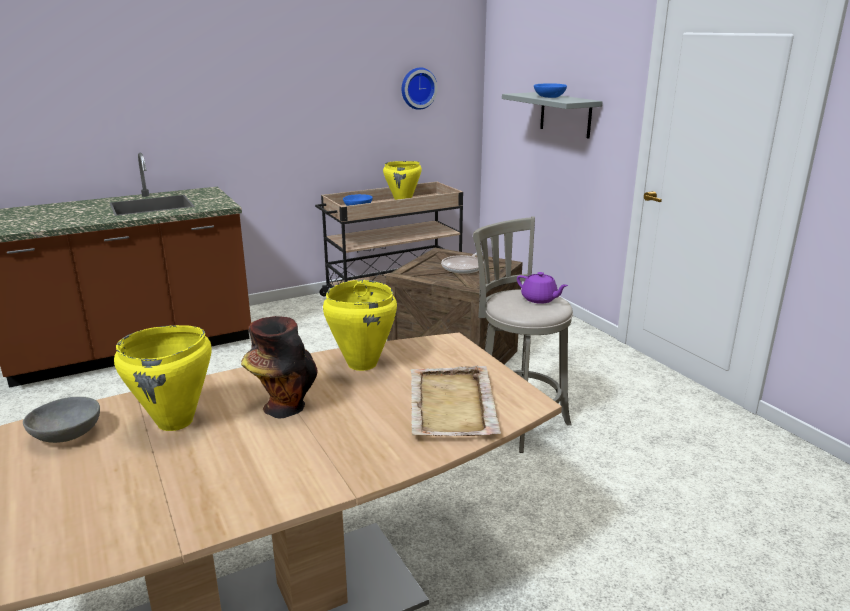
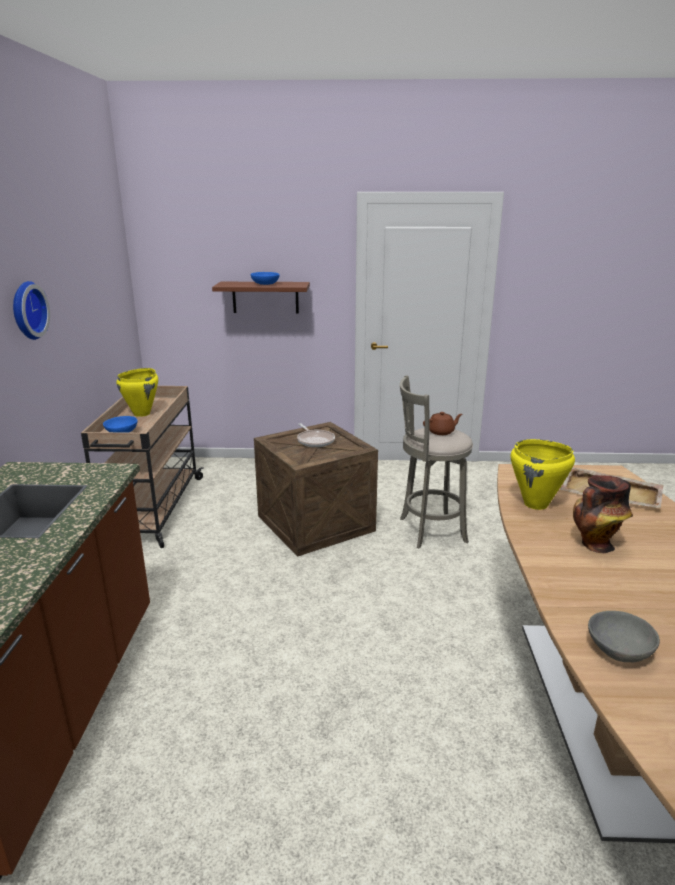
camera: 60 degrees left, 0 degrees up
(175, 422) = (609, 592): yellow cooking pot -> none
(417, 88) = (104, 293): wall clock -> wall clock (26, 310)
(539, 299) = (441, 432): purple teapot -> brown teapot
(565, 115) = (265, 297): grey shelf -> brown shelf

